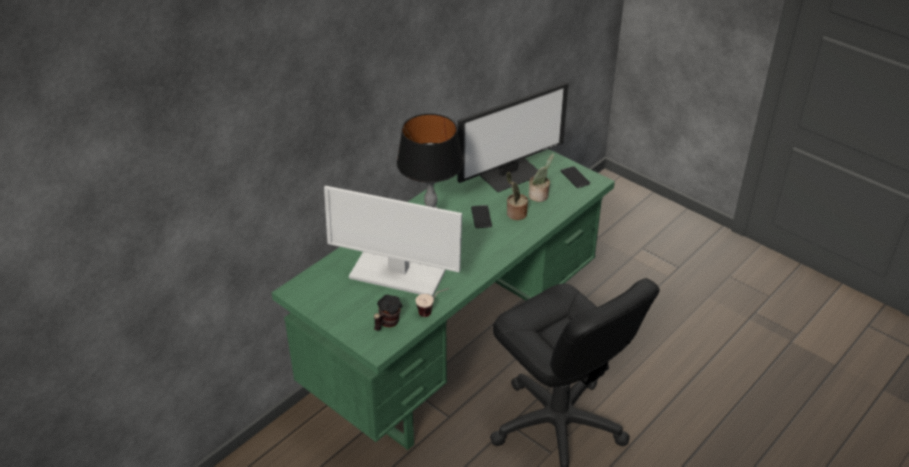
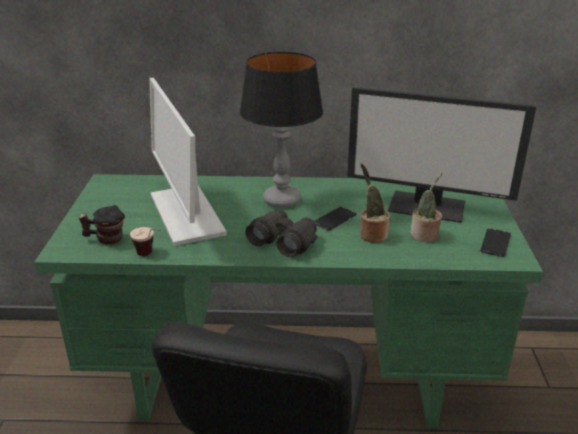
camera: 50 degrees right, 10 degrees down
(481, 250) = (283, 241): none -> black binoculars

